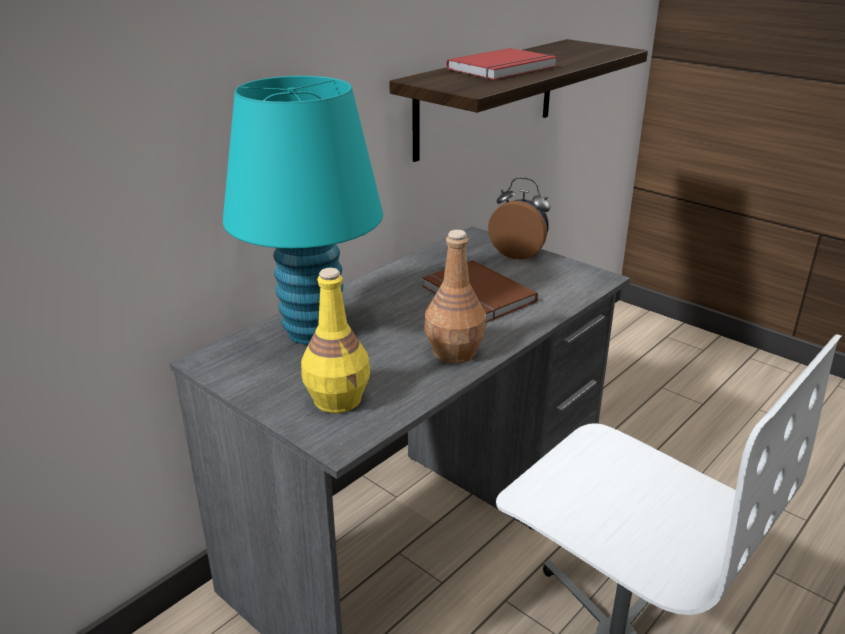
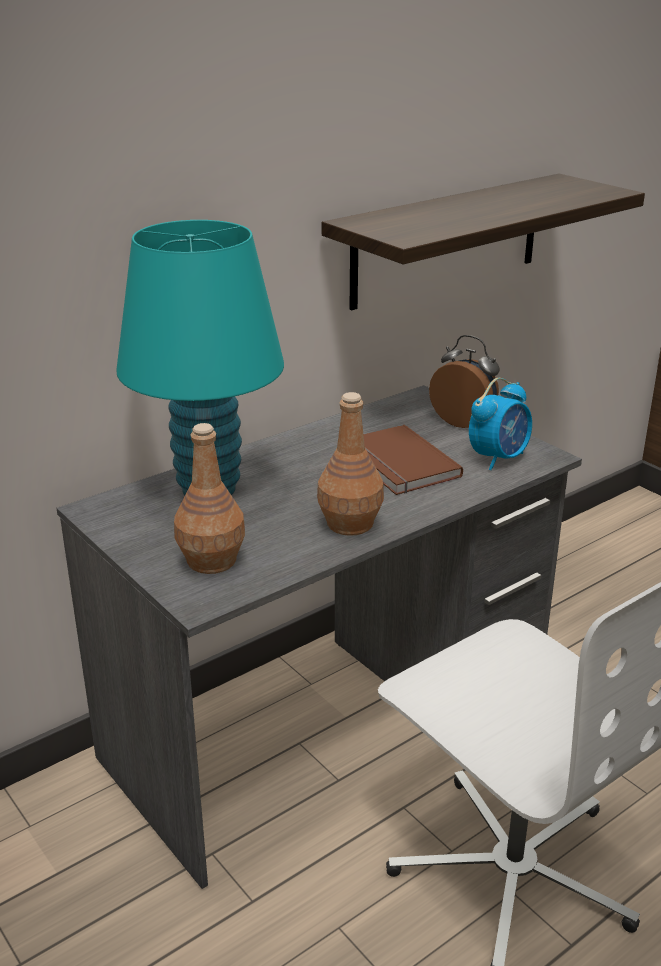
camera: 10 degrees right, 0 degrees up
(338, 399) = (212, 560): yellow bottle -> brown bottle
(504, 68) = (457, 212): red book -> none
(561, 283) = (499, 458): none -> alarm clock

